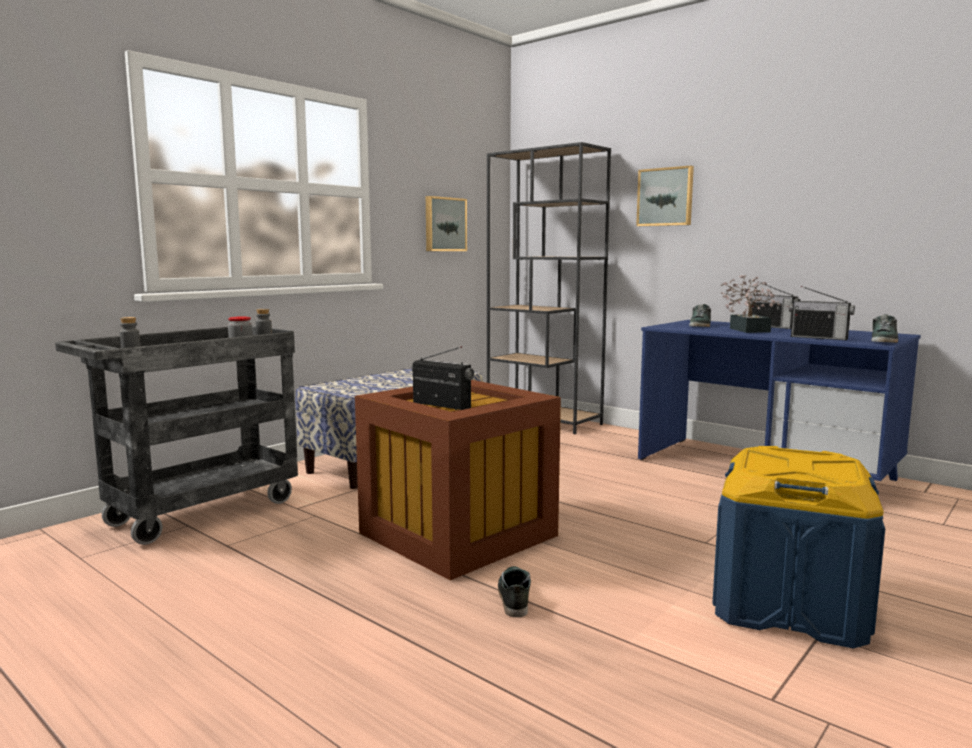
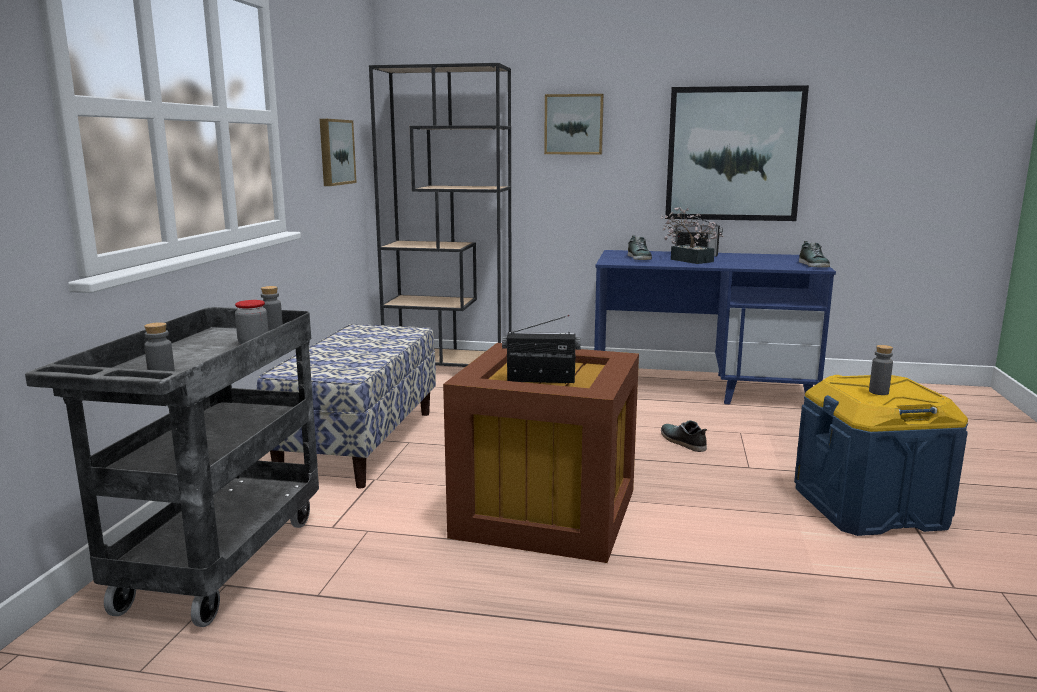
camera: 30 degrees left, 5 degrees up
(513, 596) = (680, 561): shoe -> shoe (682, 441)
(784, 465) = (878, 392): none -> grey bottle
(819, 338) = (764, 266): radio -> none
(826, 221) = (733, 154): none -> picture

